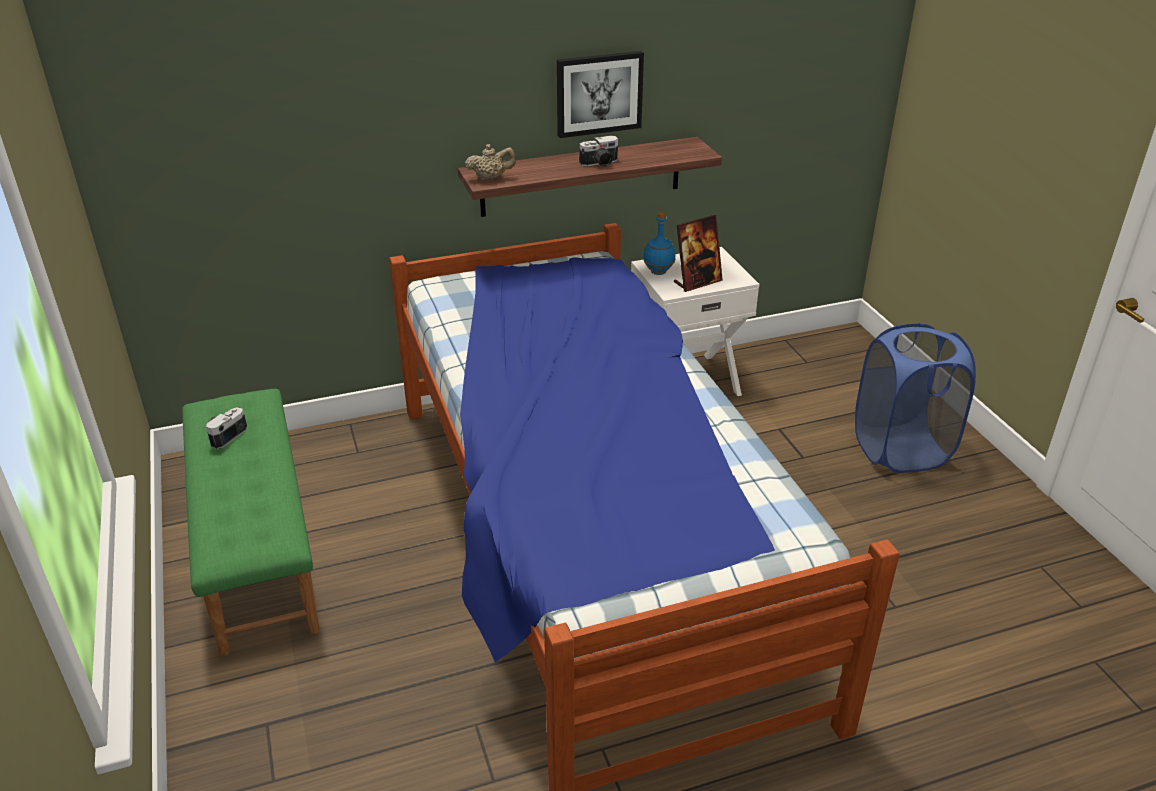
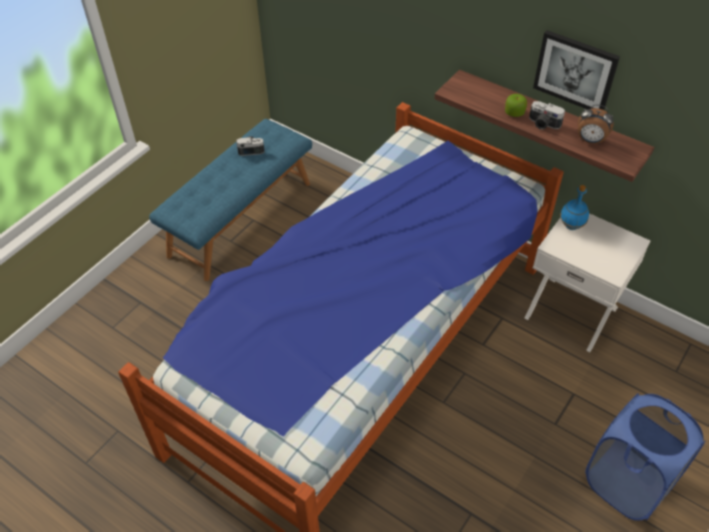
camera: 55 degrees right, 15 degrees up
(256, 549) = (240, 218): green bench -> blue bench
(491, 178) = (460, 90): beige teapot -> none
(564, 168) = (514, 113): none -> apple
(653, 155) = (590, 141): none -> alarm clock
(697, 282) = (582, 252): picture frame -> none

